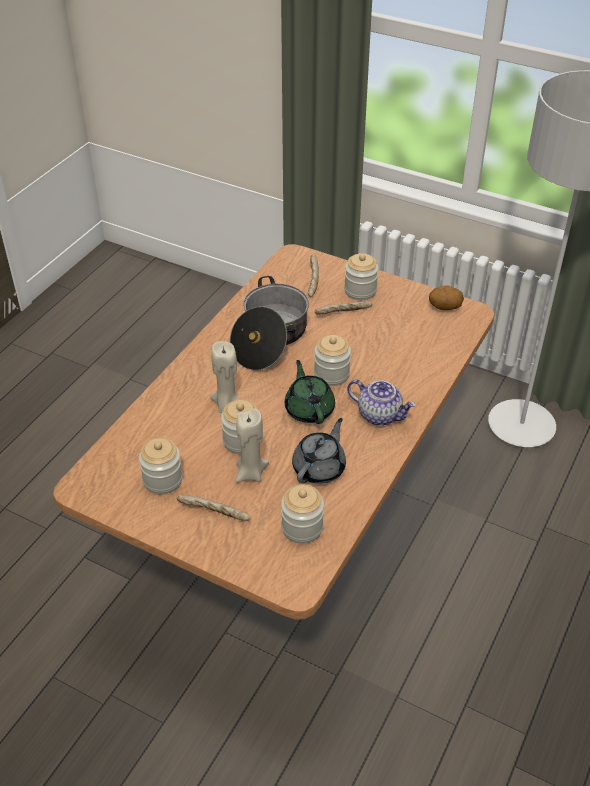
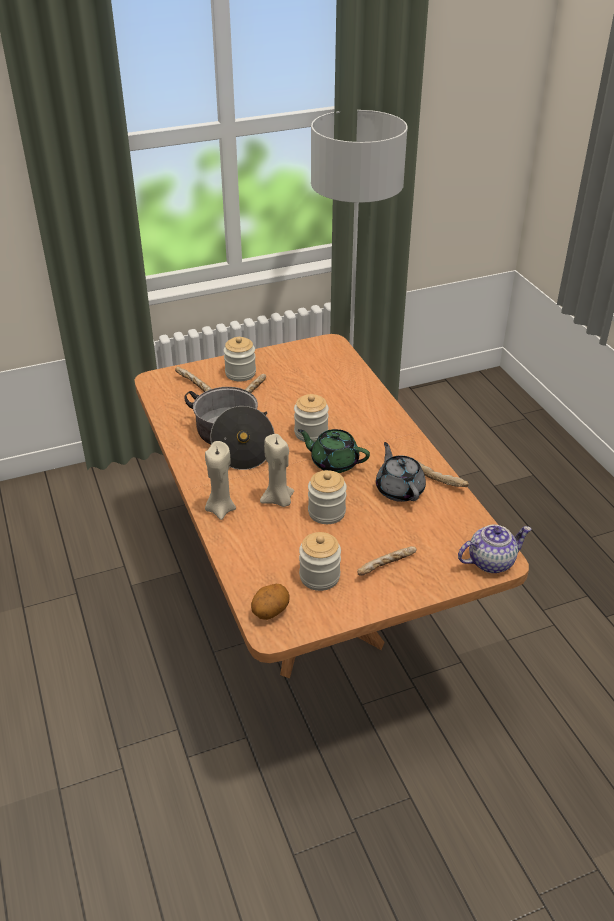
camera: 50 degrees left, 5 degrees down
(250, 473) = (366, 525): beige candle -> beige candle (220, 509)
(302, 528) = (449, 529): jar -> none
(363, 485) = (438, 479): none -> bread
(380, 415) = (379, 434): teapot -> teapot (491, 561)
(445, 307) = (309, 350): potato -> potato (270, 611)

